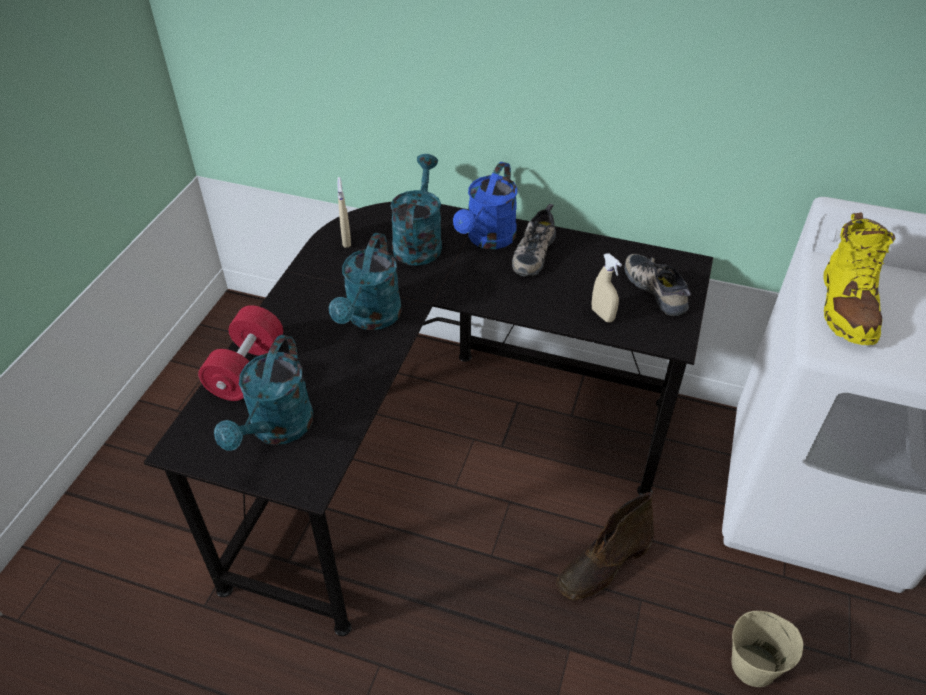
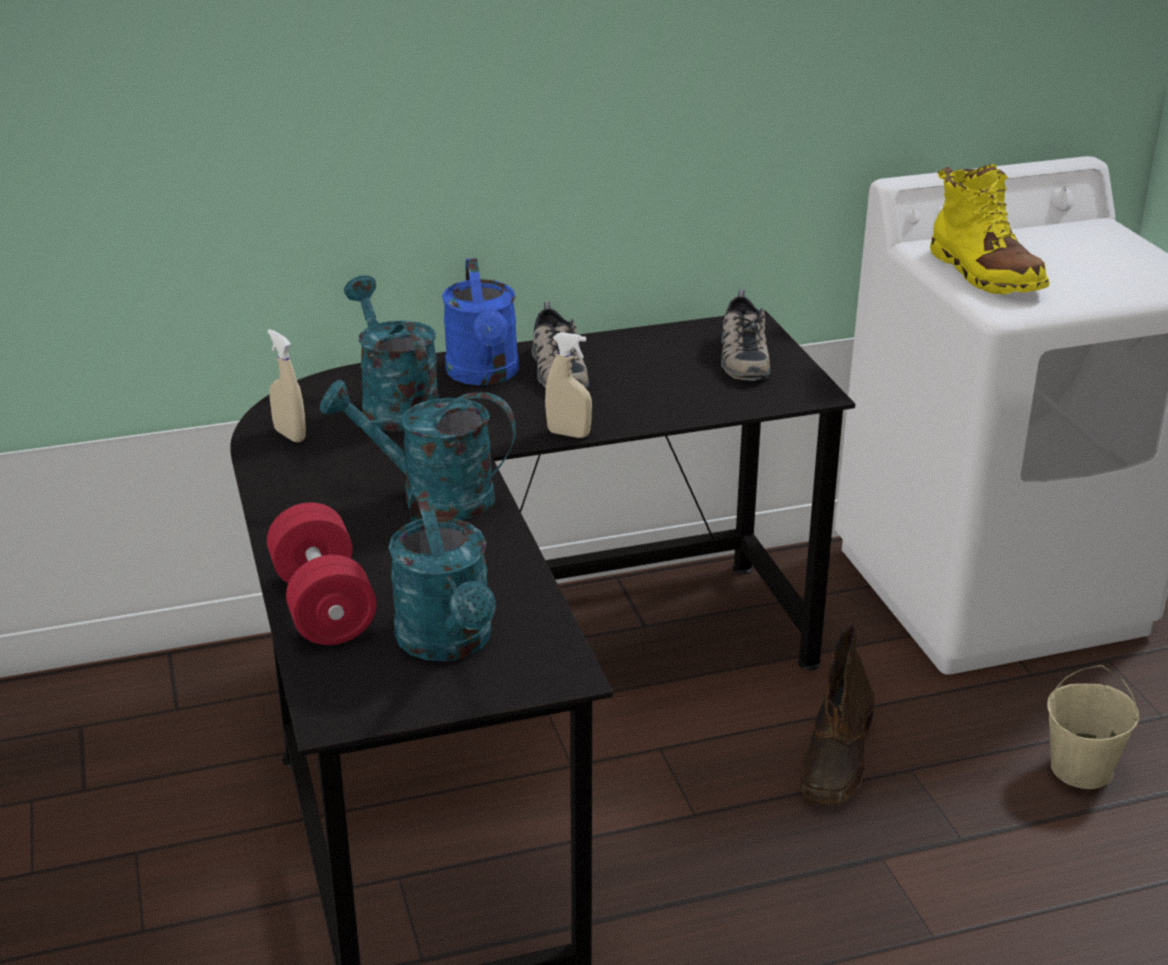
camera: 35 degrees left, 15 degrees down
(371, 319) = (431, 497): turquoise watering can -> turquoise watering can turned 120 degrees clockwise
(602, 315) = (710, 397): beige spray bottle -> beige spray bottle (568, 434)
(657, 289) = (741, 356): shoe -> shoe turned 120 degrees counterclockwise

